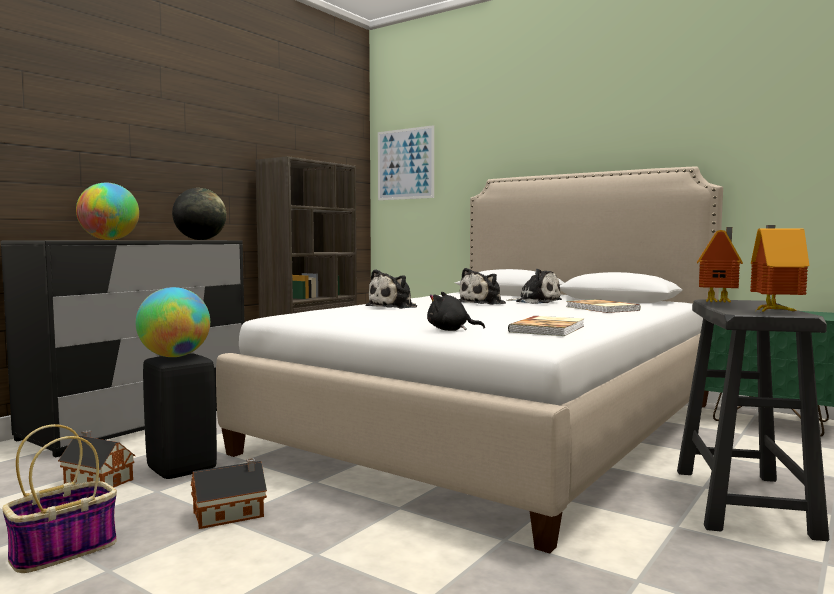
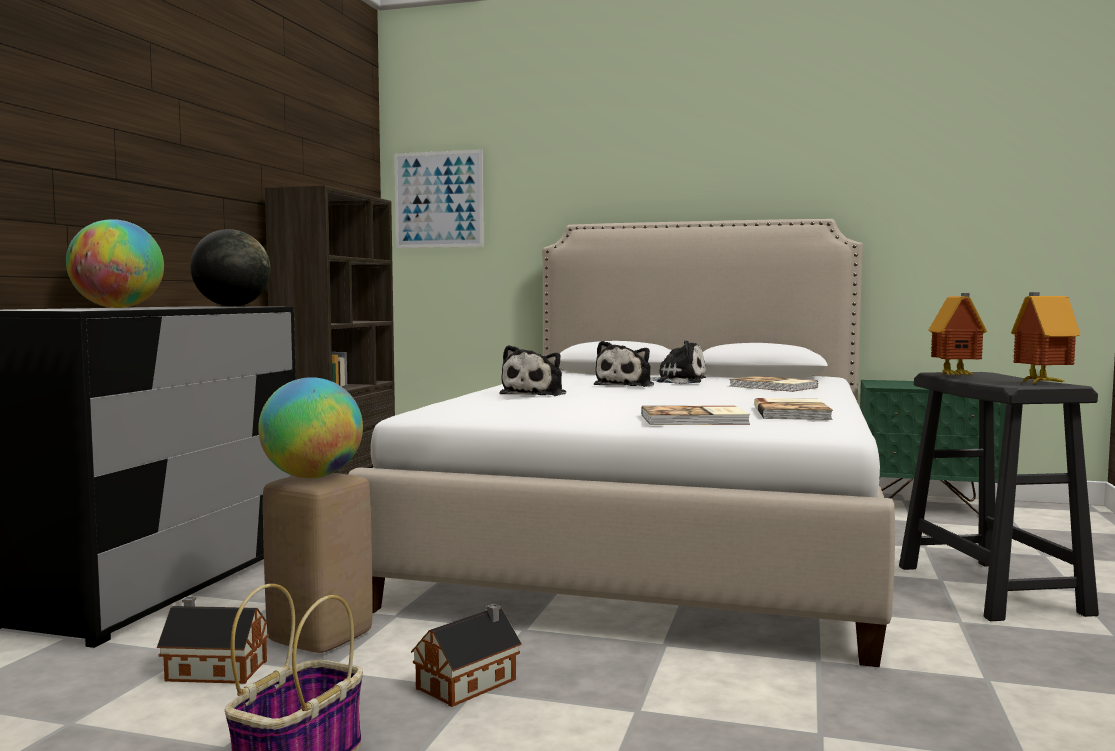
camera: 20 degrees left, 0 degrees up
(182, 469) = (320, 637): black stool -> beige stool
(450, 330) = (695, 420): black plush toy -> book

